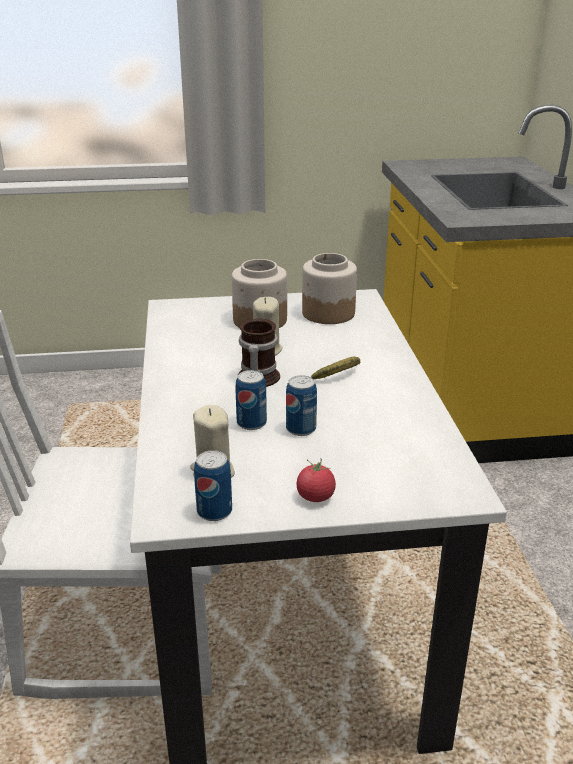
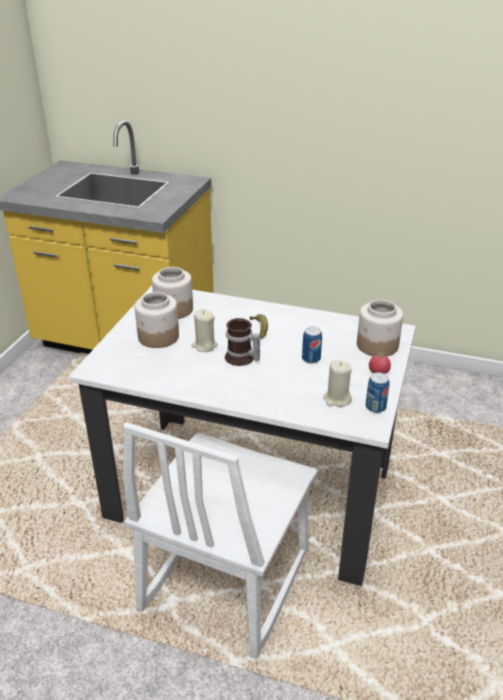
camera: 65 degrees left, 5 degrees up
(251, 423) = (293, 373): can -> none
(393, 481) = (377, 346): none -> jar

